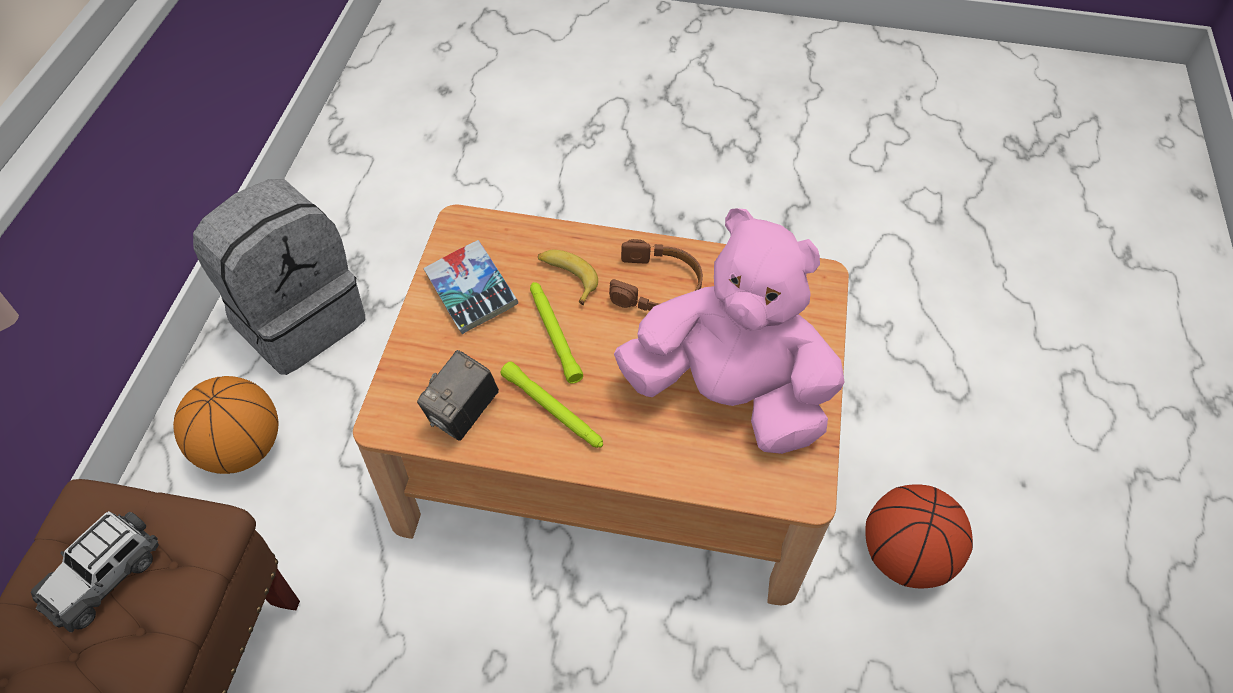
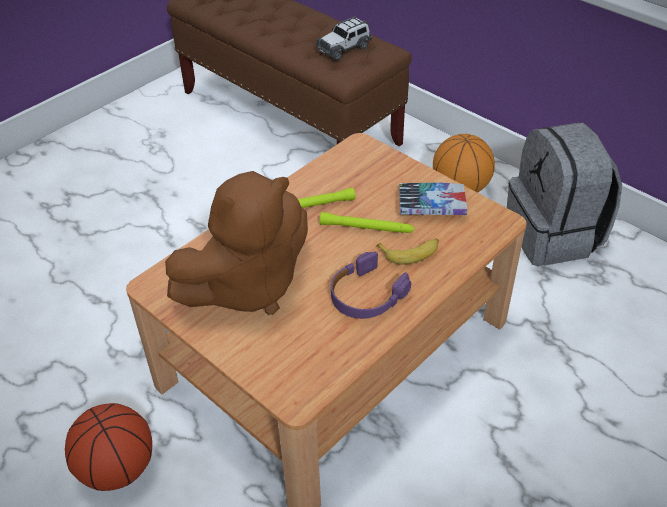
camera: 125 degrees right, 10 degrees down
(104, 577) = (344, 48): toy car -> toy car turned 105 degrees counterclockwise
(463, 414) = (339, 172): camera -> none
(657, 286) = (366, 295): brown headphones -> purple headphones
(728, 395) = (247, 286): pink plush toy -> brown plush toy

